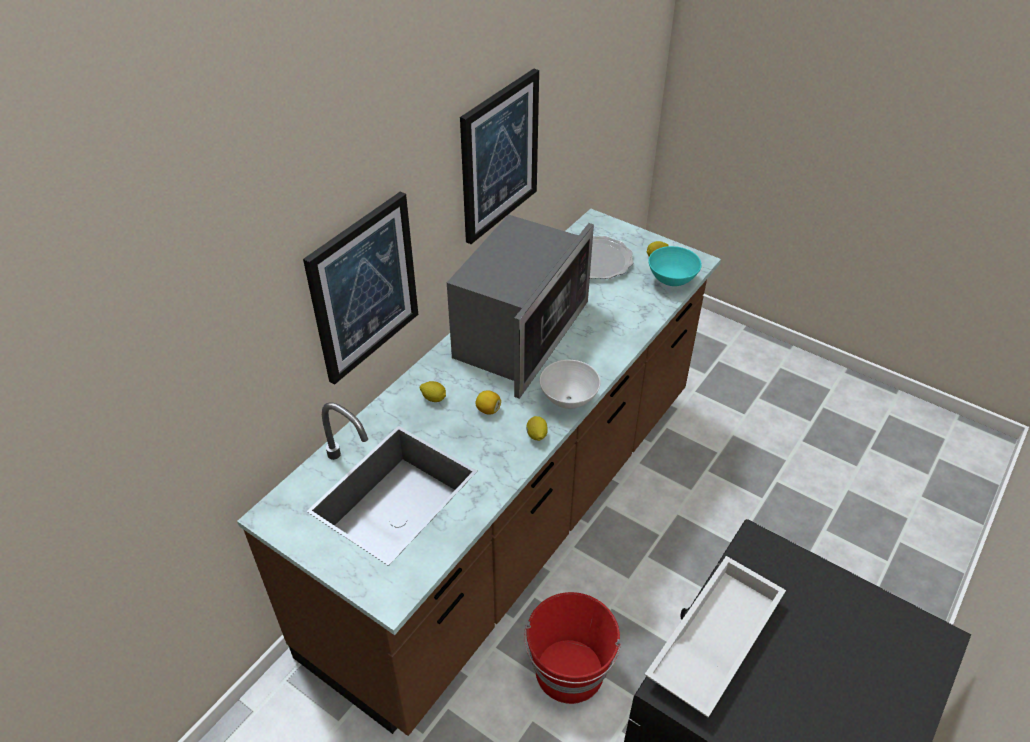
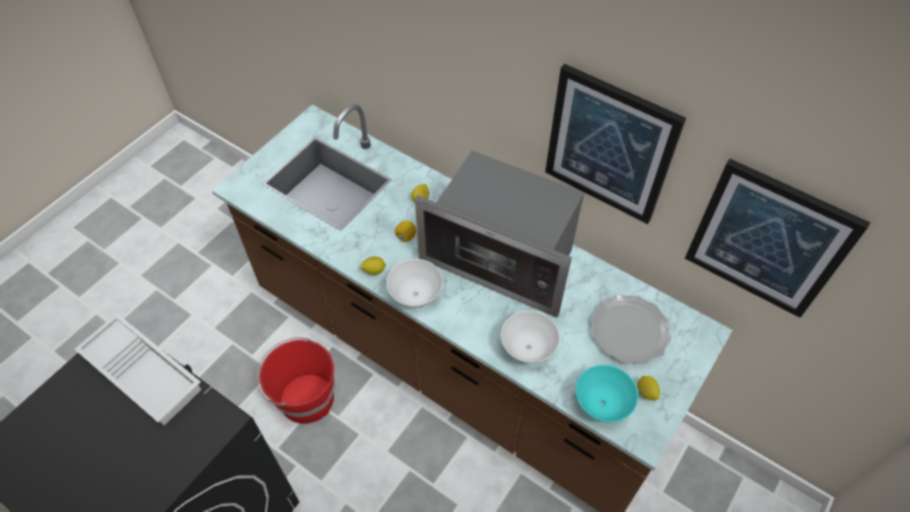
camera: 90 degrees right, 10 degrees up
(364, 288) = (434, 86): picture -> picture (768, 240)
(623, 321) = (528, 348): none -> white bowl

